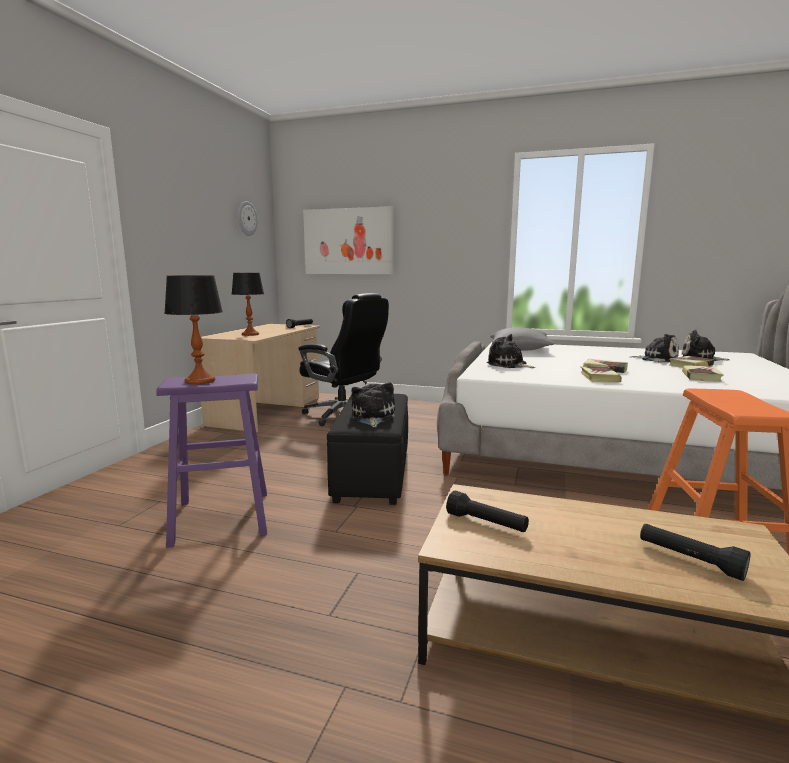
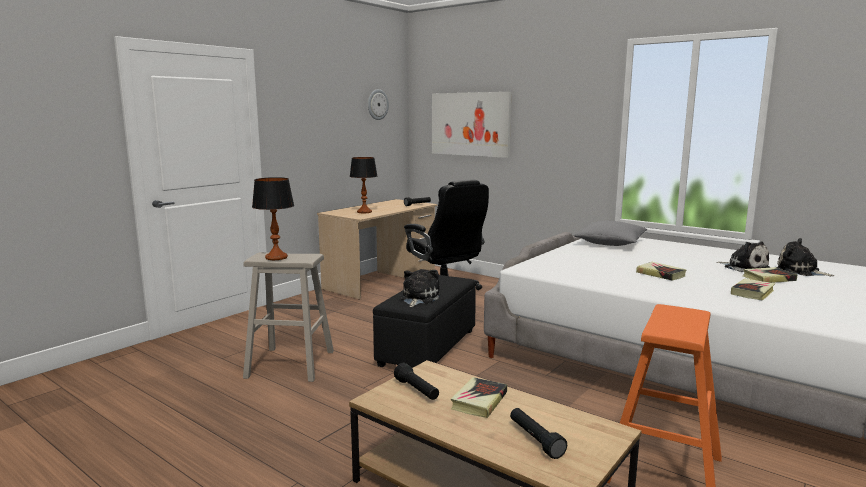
camera: 20 degrees right, 0 degrees up
(222, 517) = (291, 364): purple stool -> beige stool
(508, 365) = (569, 261): plush toy -> none
(599, 377) = (636, 283): book -> book (479, 401)

